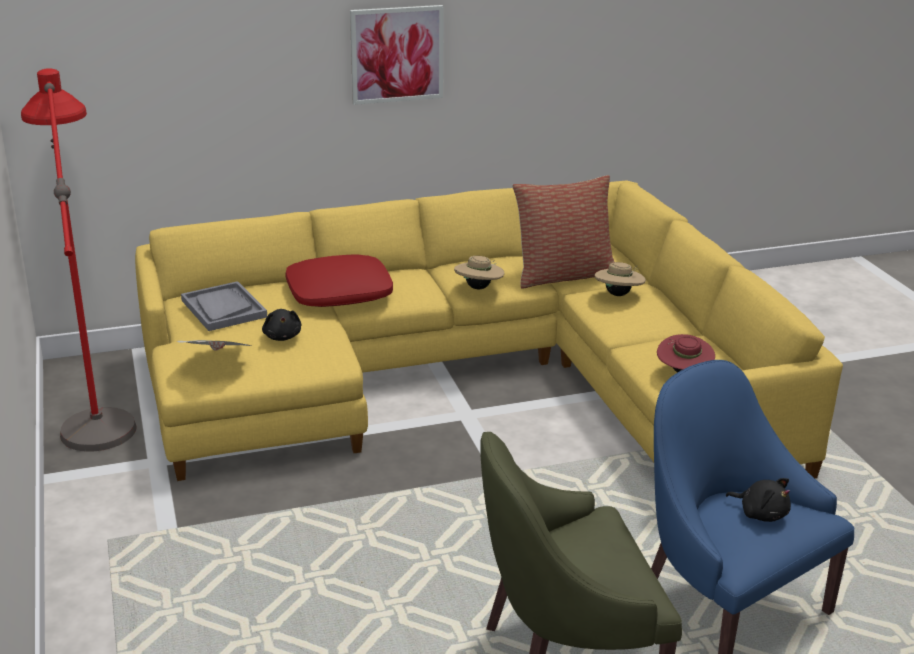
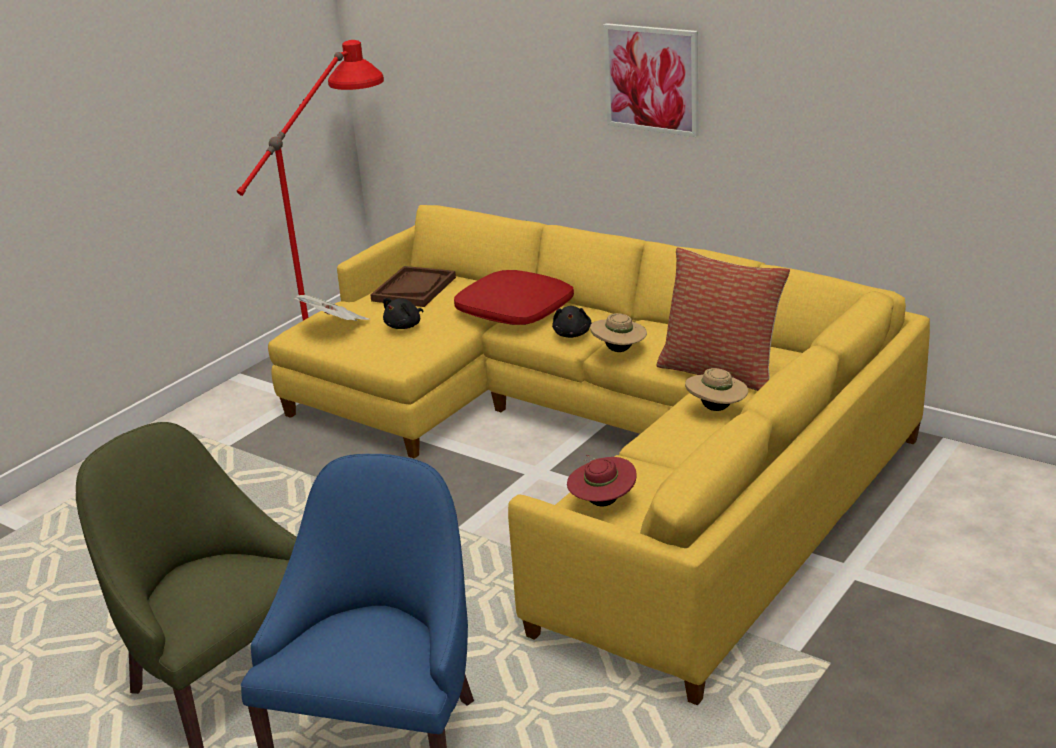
camera: 55 degrees right, 0 degrees up
(223, 308) = (414, 289): grey tray -> brown tray
(761, 513) = (374, 642): black plush toy -> black plush toy (572, 334)

